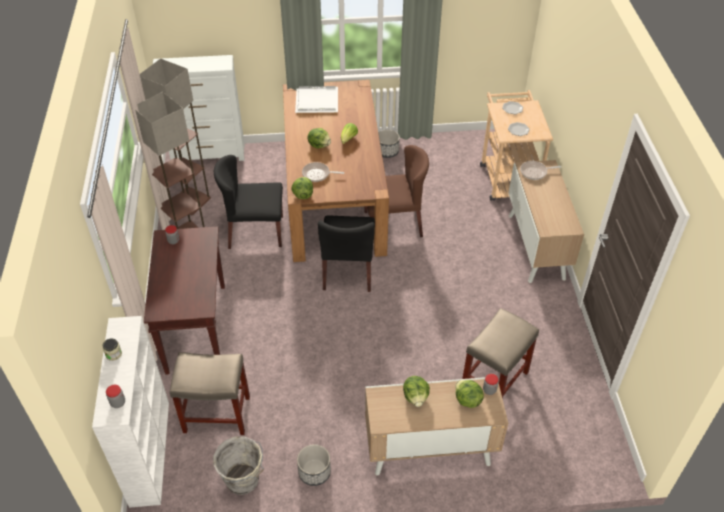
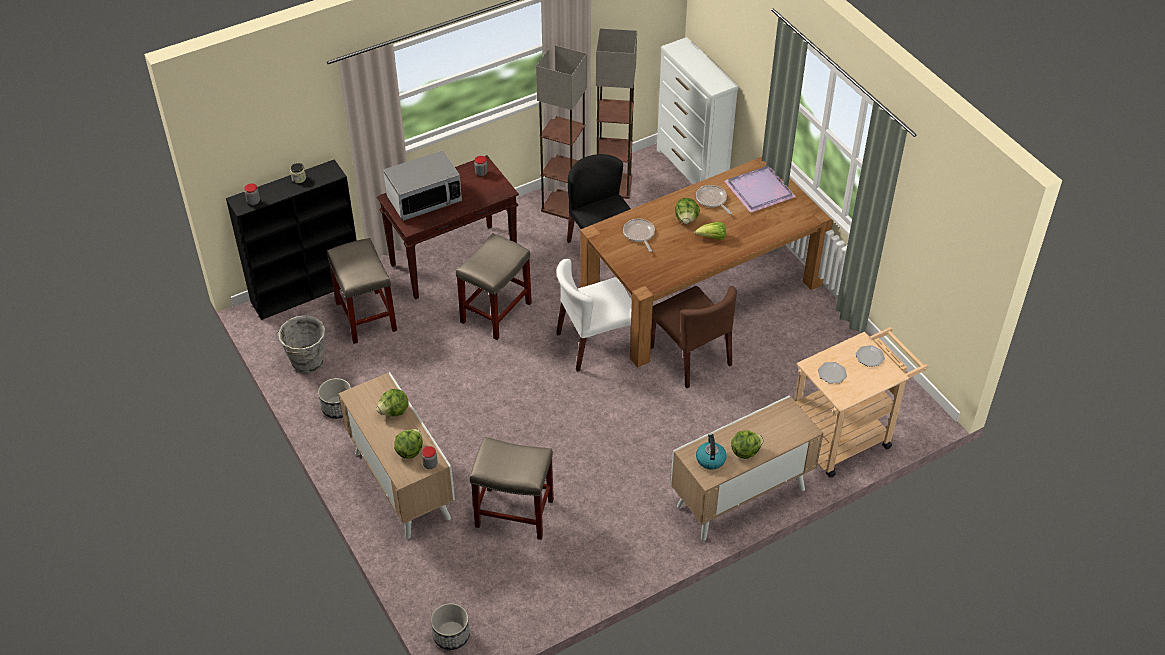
camera: 65 degrees right, 0 degrees up
(149, 451) = (308, 290): white bookcase -> black bookcase
(176, 289) = (424, 199): none -> microwave
(274, 319) = (496, 311): none -> beige stool
(303, 195) = (600, 235): lettuce -> lettuce (745, 451)
(317, 100) = (761, 191): white tray -> purple tray
(348, 270) = (595, 343): black chair -> white chair
(387, 151) = (808, 310): planter -> planter (451, 635)
(535, 172) = (784, 419): frying pan -> frying pan (712, 200)
(555, 221) = (710, 459): none -> kettle

